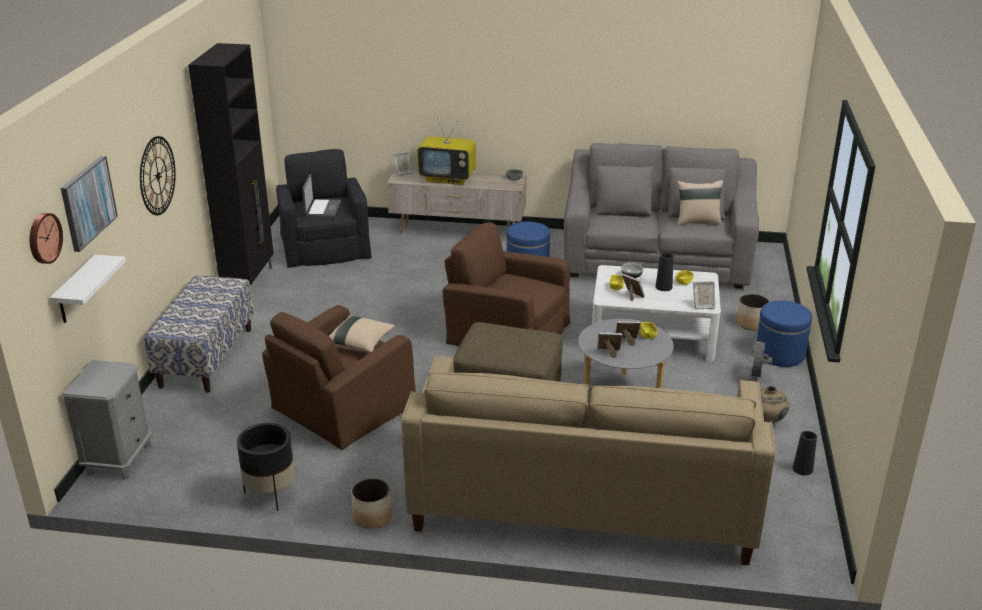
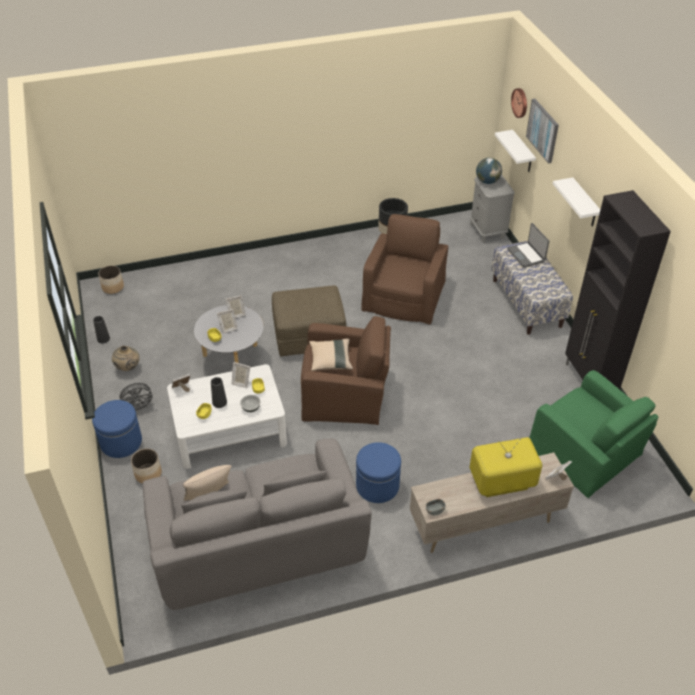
camera: 155 degrees right, 15 degrees up
(104, 384) = (487, 181): none -> globe
(157, 175) = (585, 204): wall clock -> white shelf
(322, 209) = (581, 411): laptop -> laptop (526, 255)
(324, 245) = (585, 452): black armchair -> green armchair
(360, 344) = (402, 277): beige pillow -> beige pillow (330, 361)
(372, 517) = (332, 242): planter -> planter (113, 287)
(583, 497) = (229, 283): beige sofa -> none
(755, 378) = (139, 408): grey fan -> grey fan turned 75 degrees clockwise

